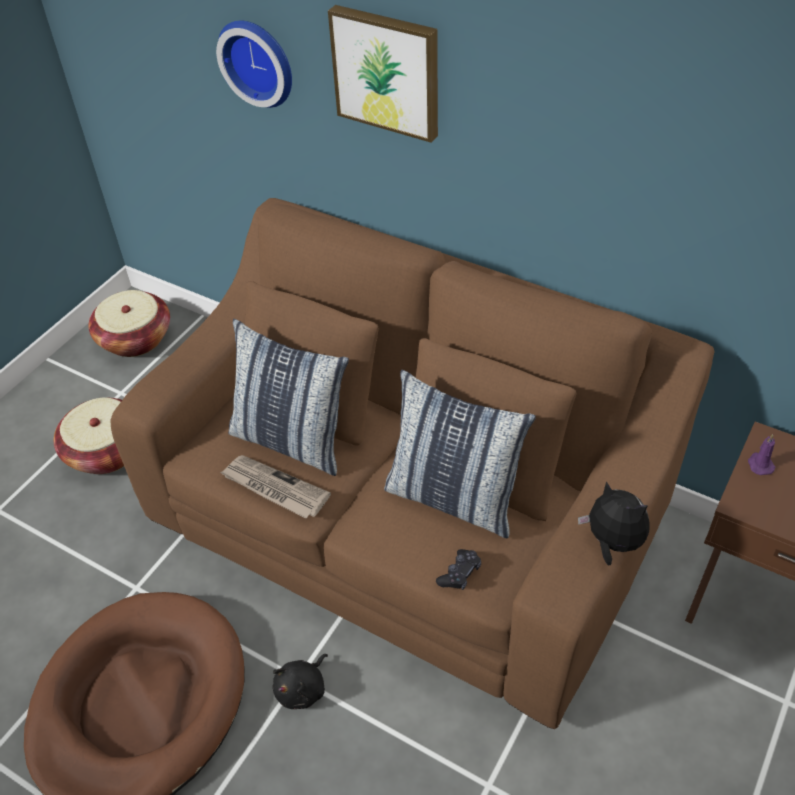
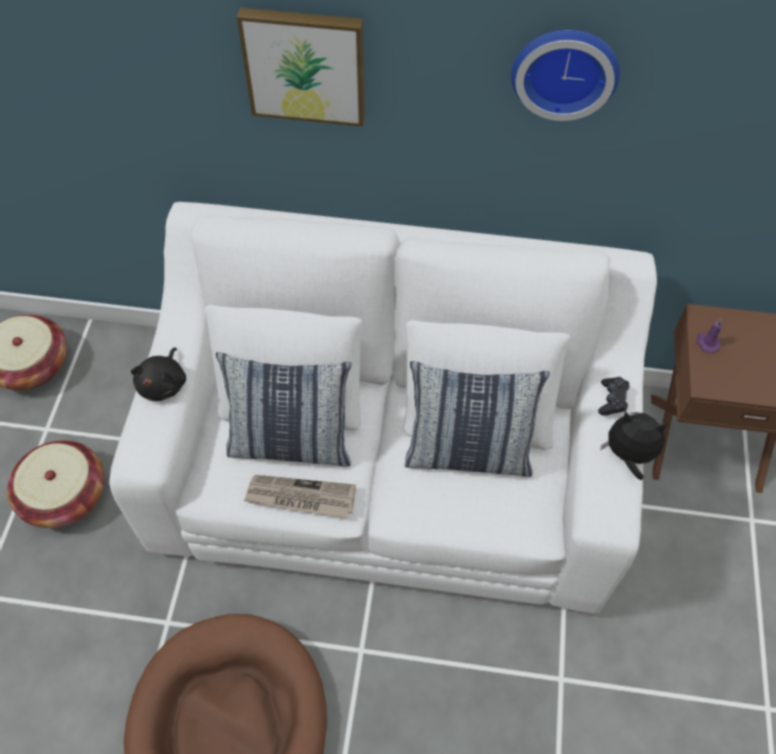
camera: 25 degrees left, 10 degrees up
(259, 61) = (146, 72): wall clock -> wall clock (565, 69)
(303, 689) = (370, 658): black plush toy -> black plush toy (164, 384)
(404, 521) = (387, 470): brown sofa -> white sofa
(459, 574) = (507, 523): black game controller -> black game controller (612, 400)

